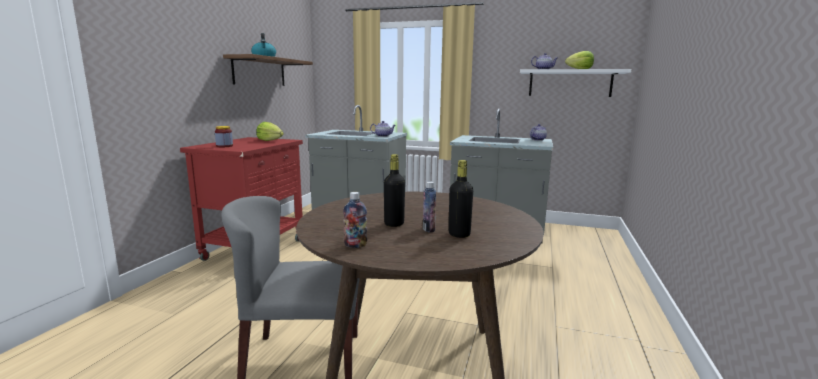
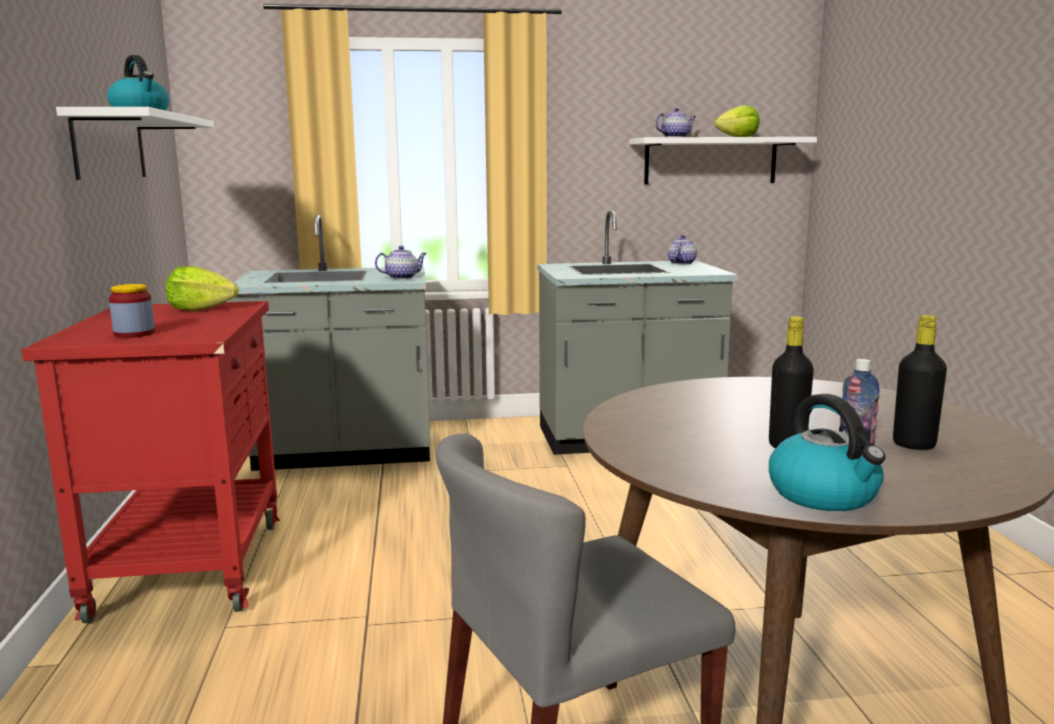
camera: 25 degrees left, 0 degrees up
(259, 71) = (110, 146): brown shelf -> white shelf
(355, 245) = (825, 495): bottle -> kettle

